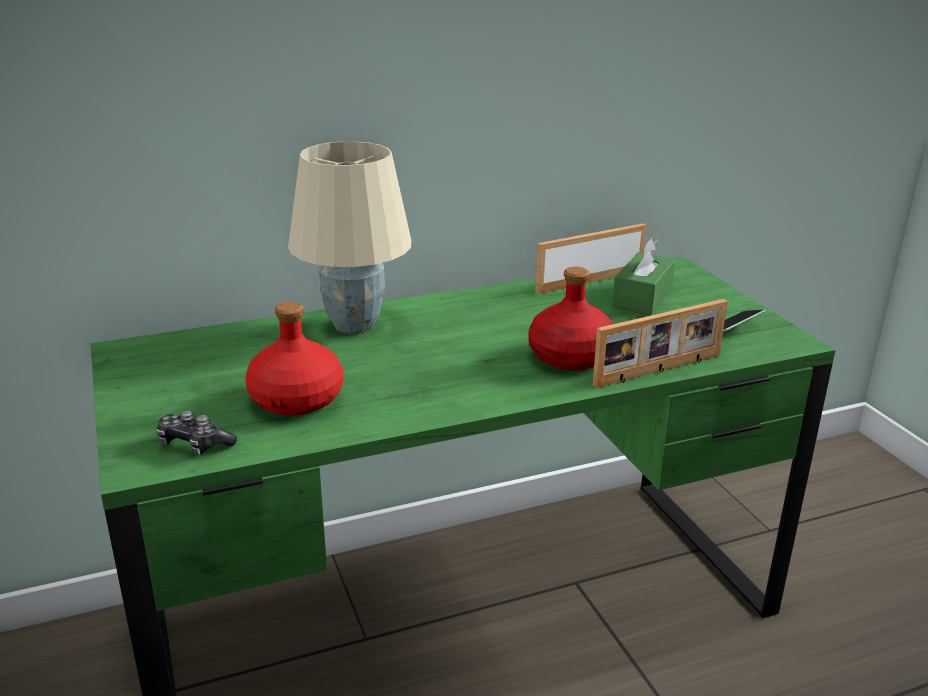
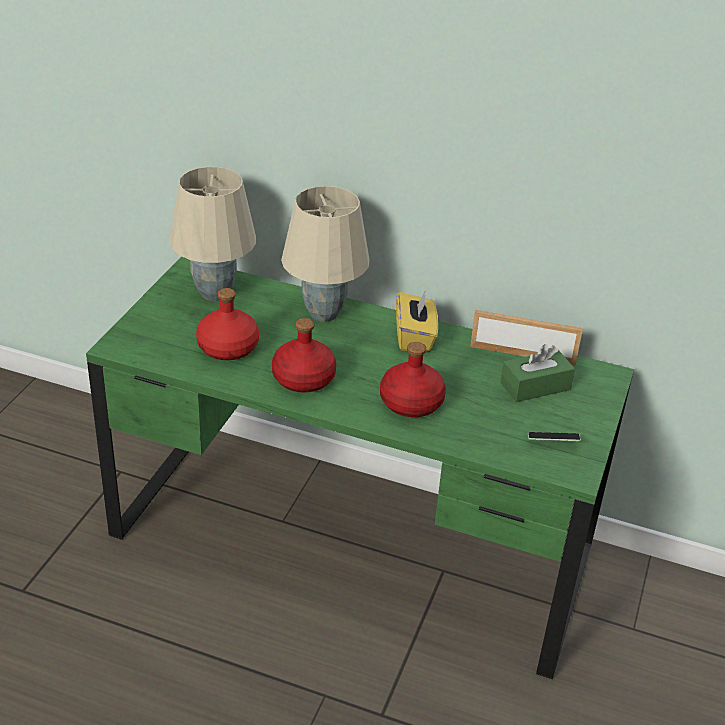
camera: 40 degrees right, 10 degrees up
(194, 444) = (151, 348): game controller -> none
(195, 358) = (215, 293): none -> beige table lamp
(433, 388) = (303, 379): none -> red bottle
(477, 307) = (414, 337): none -> yellow tissue box
(659, 371) = (448, 442): picture frame -> none

